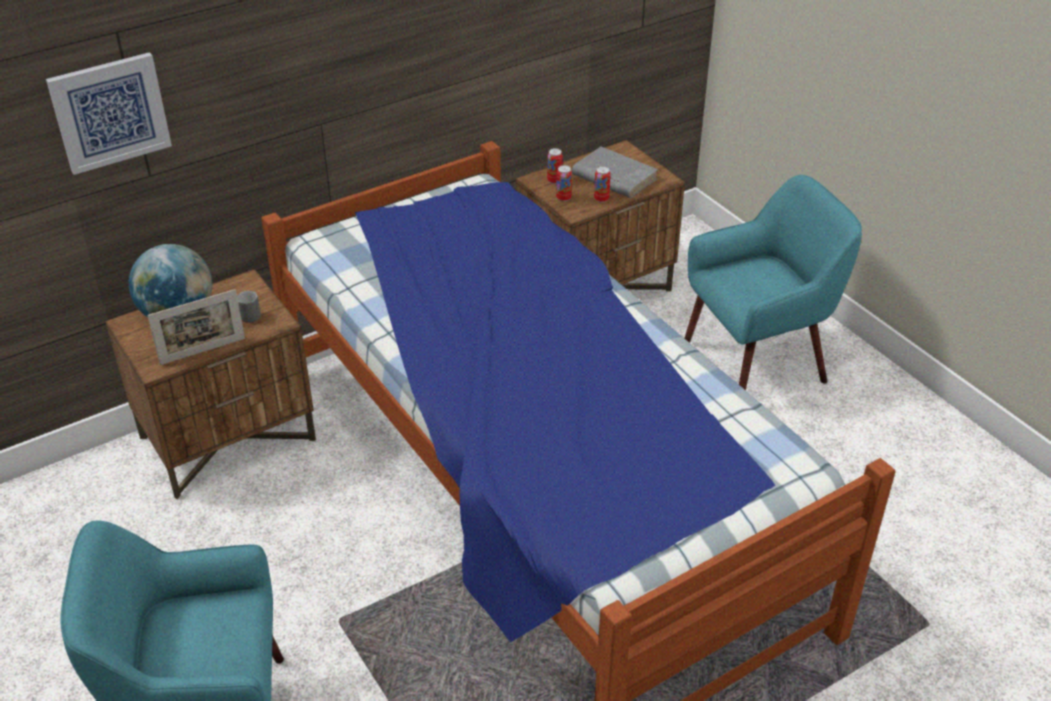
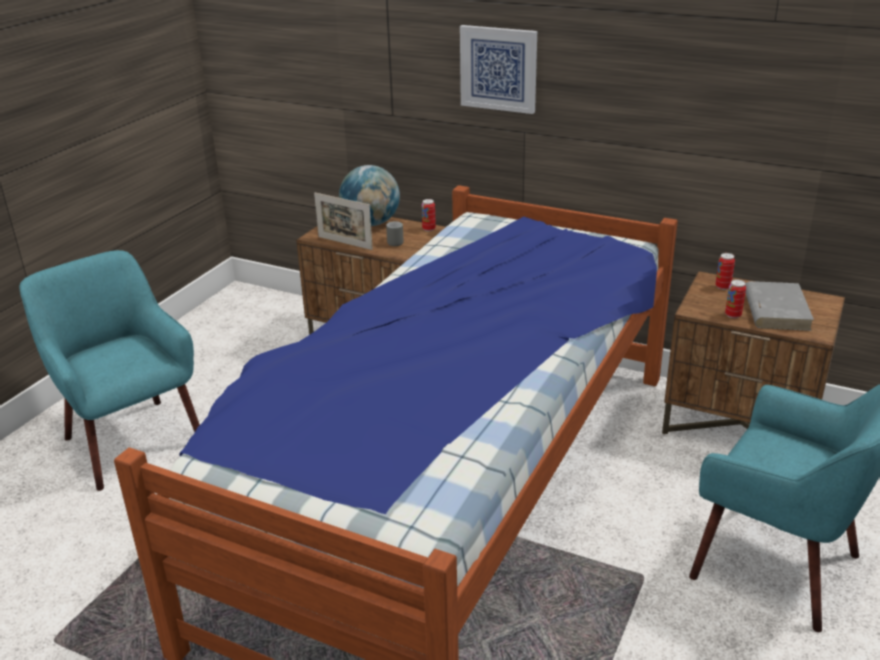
camera: 60 degrees right, 10 degrees down
(110, 112) = (371, 53): picture -> picture (498, 68)
(563, 198) = (705, 299): can -> can (429, 229)

